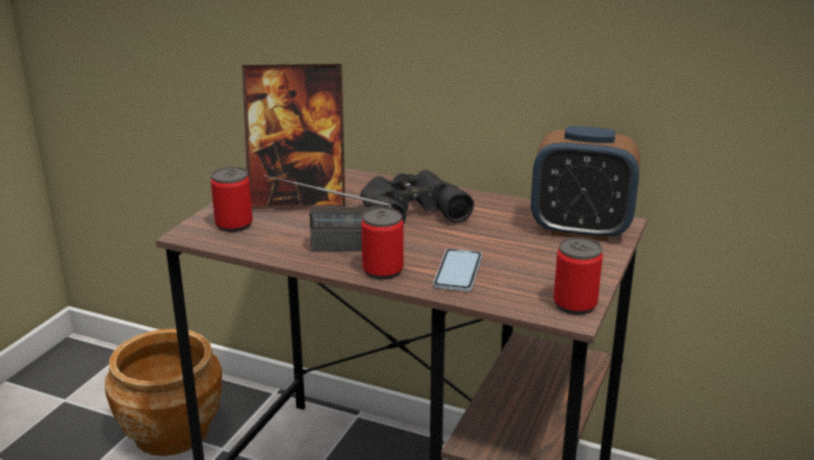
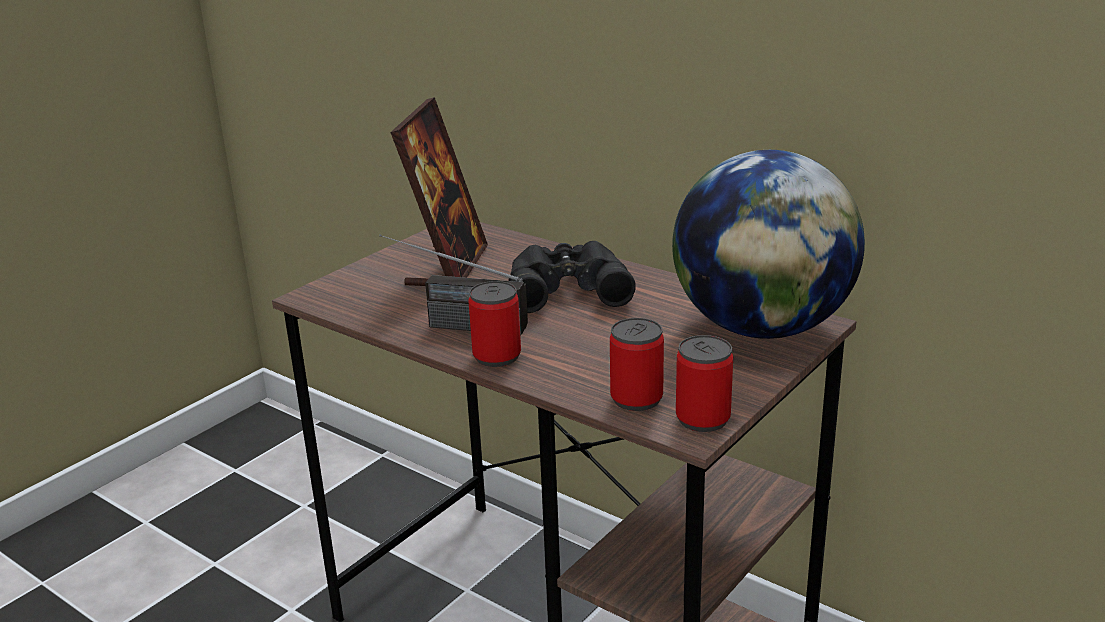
camera: 15 degrees right, 0 degrees up
(171, 431) = (333, 518): brown planter -> none
(234, 224) = (362, 289): can -> can (636, 399)
(298, 200) = (447, 266): picture frame -> picture frame turned 90 degrees counterclockwise
(458, 271) = (583, 365): phone -> none
(580, 230) = (762, 328): alarm clock -> globe

